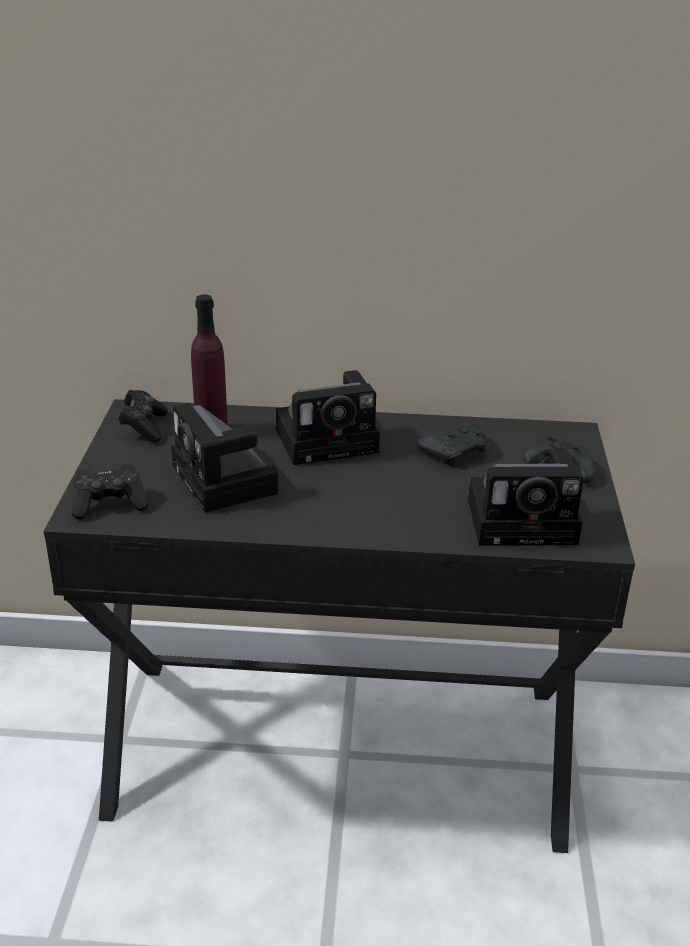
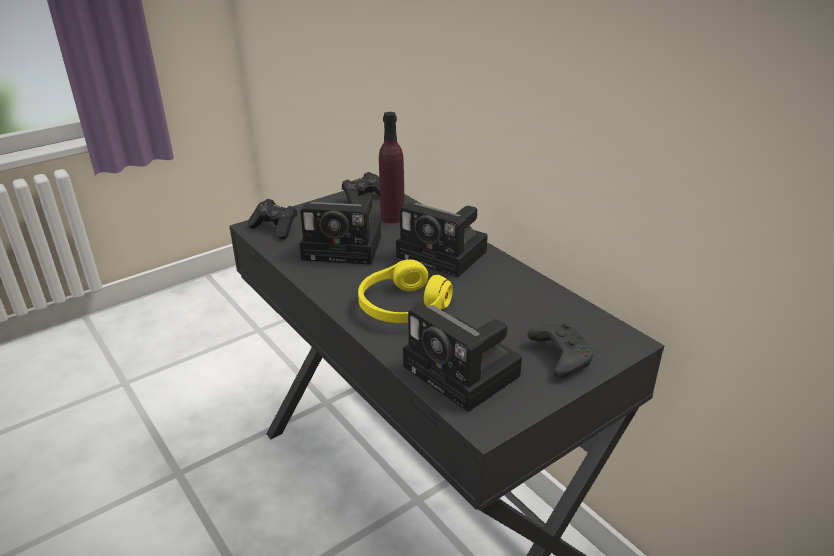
camera: 50 degrees right, 0 degrees up
(227, 481) = (346, 247): camera -> camera turned 105 degrees counterclockwise
(385, 502) = (402, 306): none -> yellow headphones
(455, 452) = (508, 304): black game controller -> none

